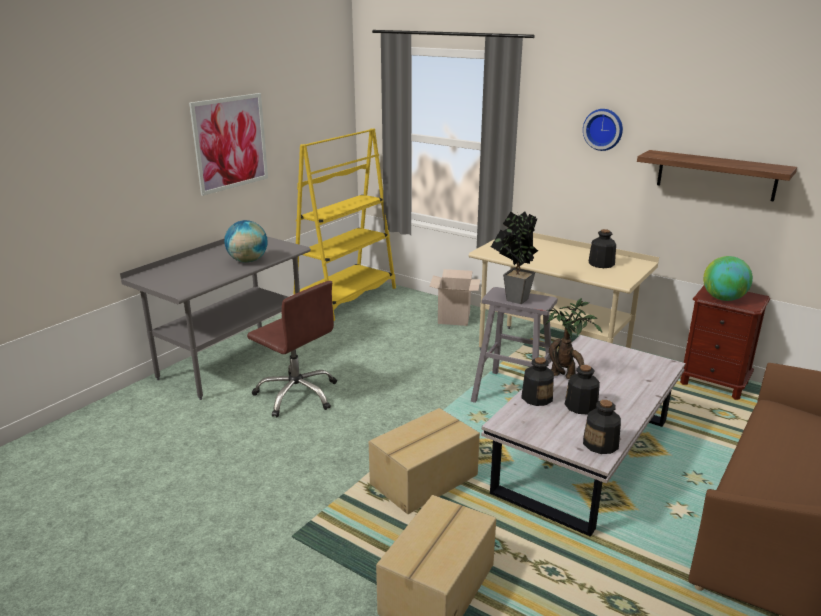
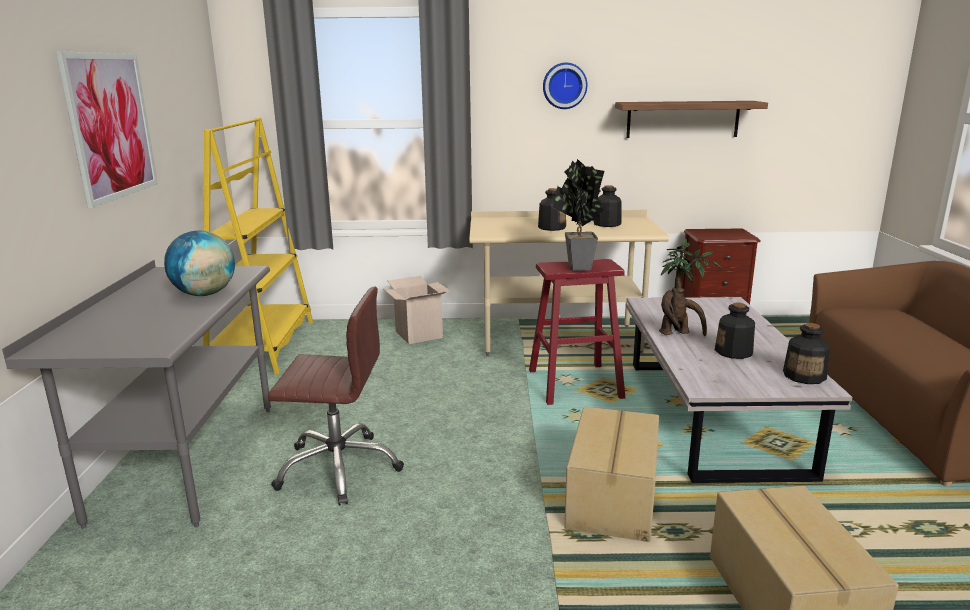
camera: 35 degrees left, 5 degrees down
(512, 394) = (574, 384): grey stool -> red stool
(536, 398) = (688, 357): bottle -> bottle (551, 227)
(723, 299) = (720, 236): globe -> none

